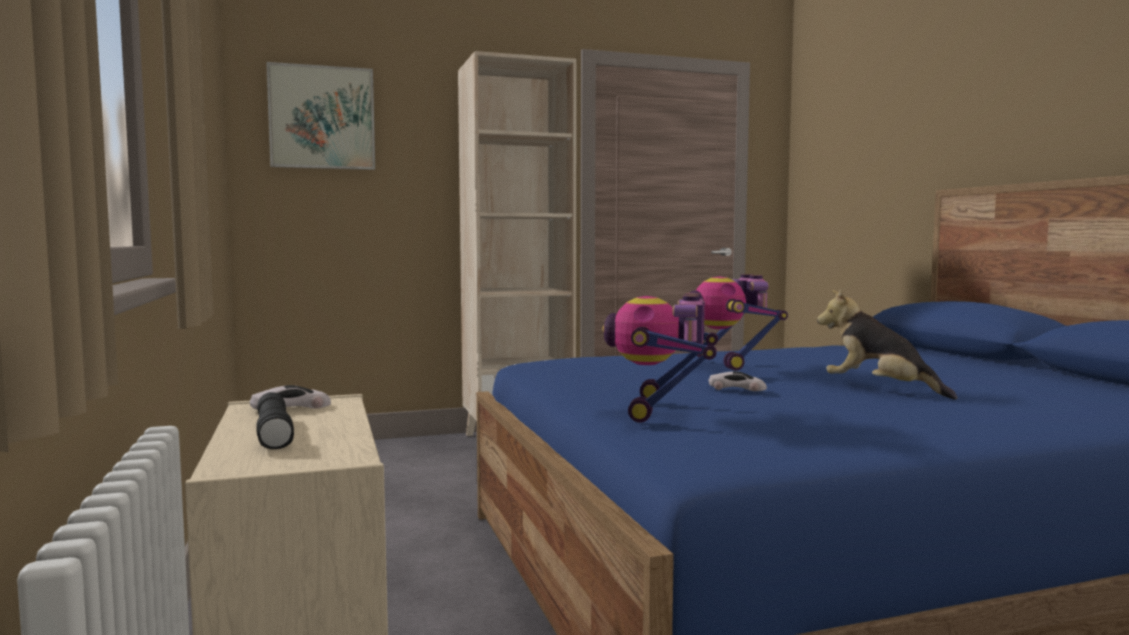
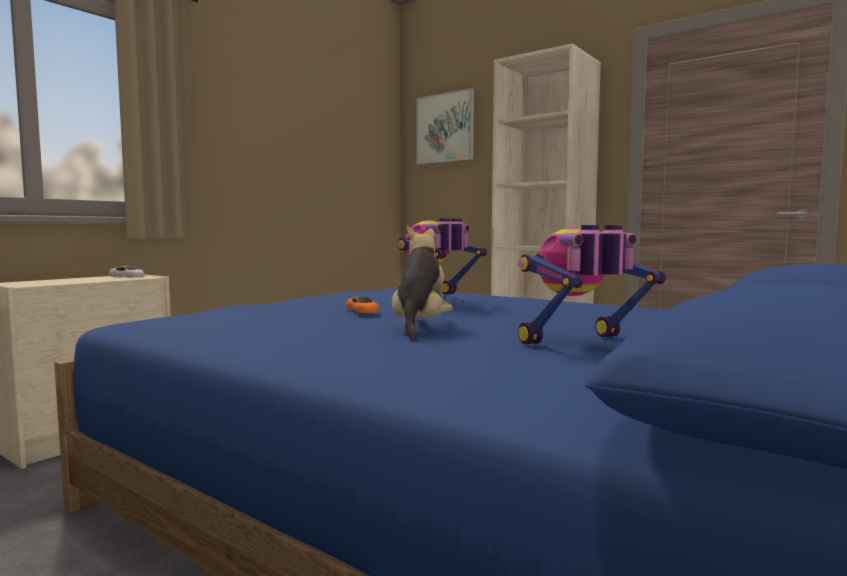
camera: 55 degrees right, 0 degrees up
(275, 433) = (70, 279): black flashlight -> none
(661, 410) = (243, 307): toy robot -> toy robot (579, 343)
(737, 388) = (362, 310): white toy car -> orange toy car

